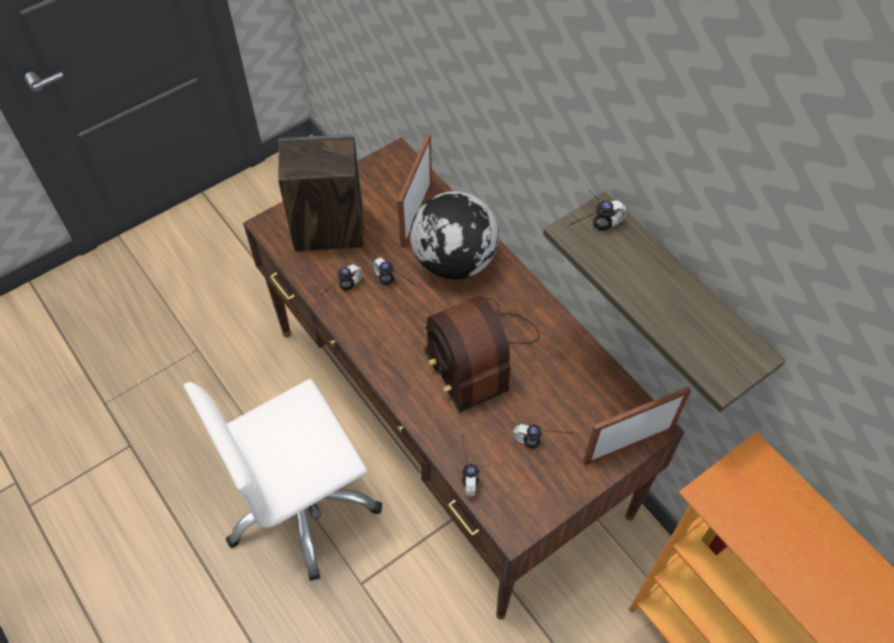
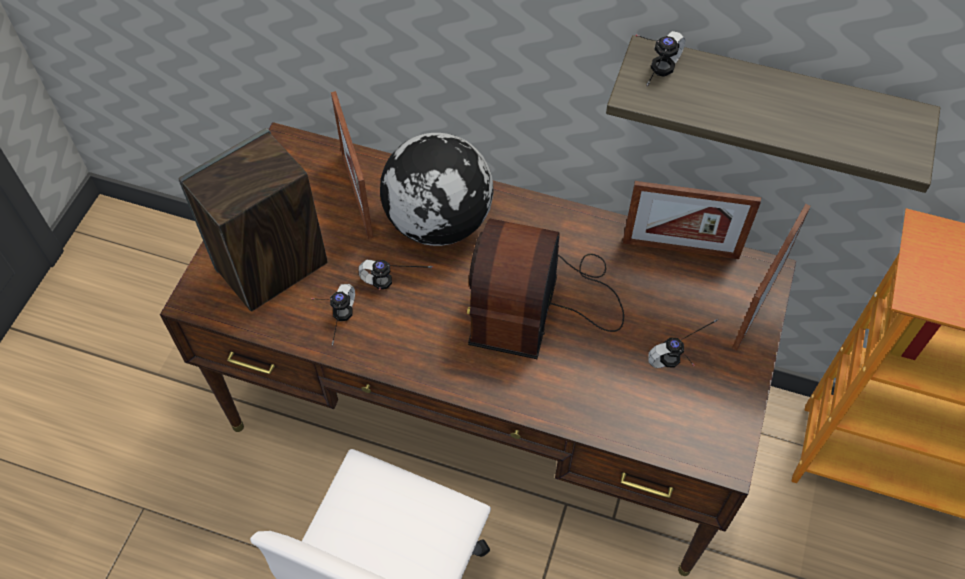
camera: 35 degrees left, 0 degrees up
(475, 471) = (639, 425): headphones -> none
(477, 353) = (541, 303): radio -> radio turned 75 degrees clockwise
(604, 374) = (680, 249): none -> picture frame

